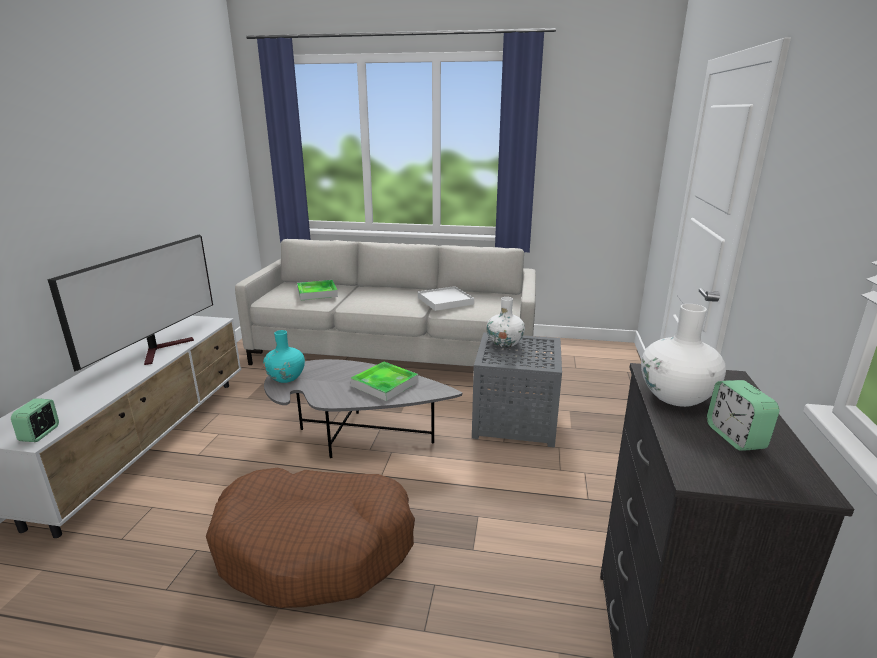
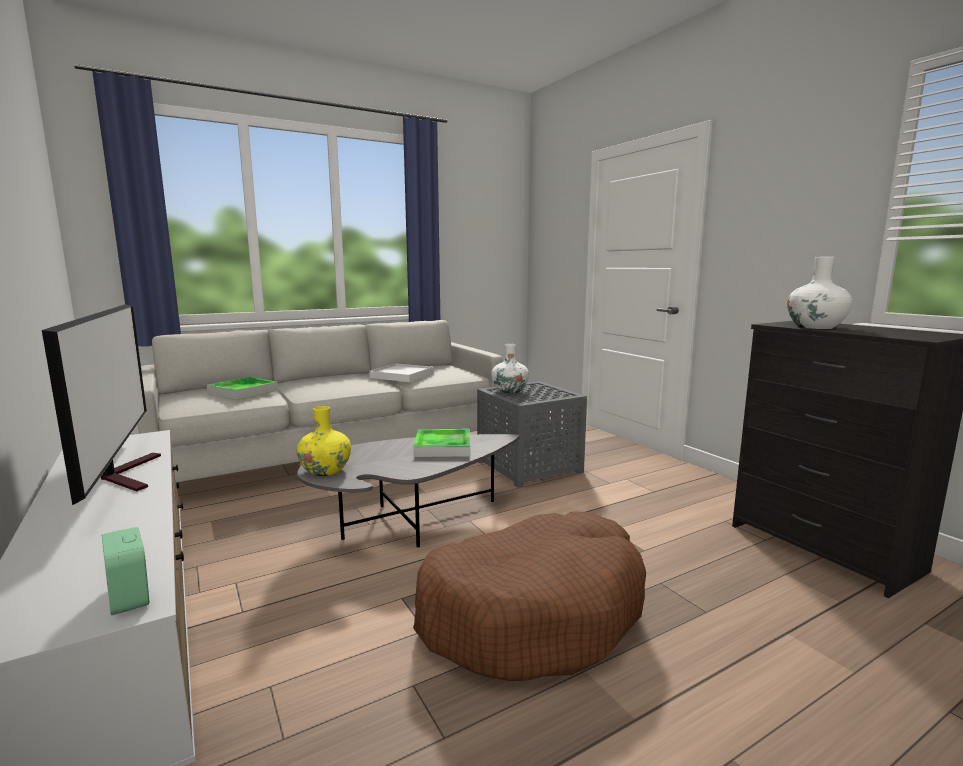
camera: 40 degrees left, 10 degrees down
(286, 377) = (325, 470): turquoise vase -> yellow vase
(735, 437) = (883, 330): alarm clock -> none

